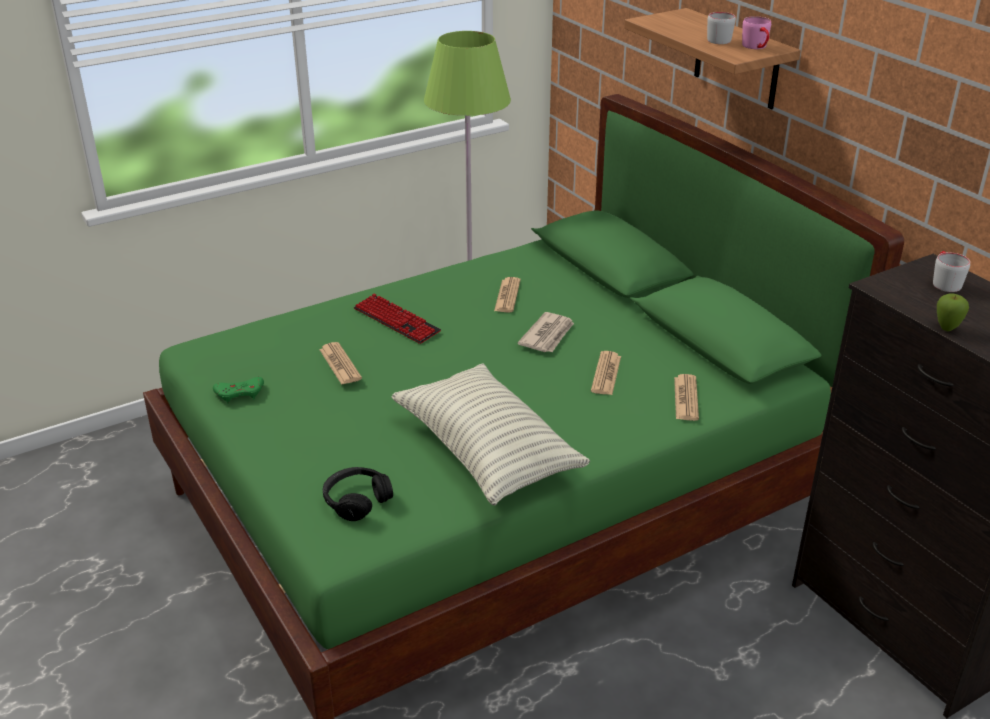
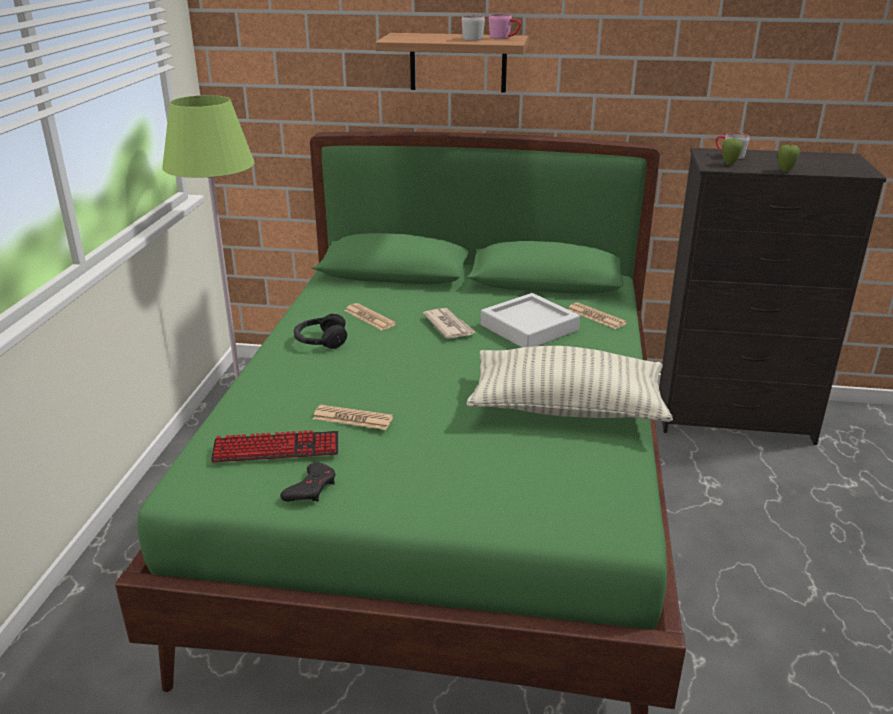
camera: 50 degrees left, 5 degrees down
(240, 393) = (311, 488): green game controller -> black game controller
(357, 500) = (563, 491): black headphones -> black headphones (321, 341)
(396, 321) = (326, 370): keyboard -> keyboard (276, 449)
(606, 374) = (529, 328): newspaper -> grey tray
(907, 291) = (729, 164): none -> apple

